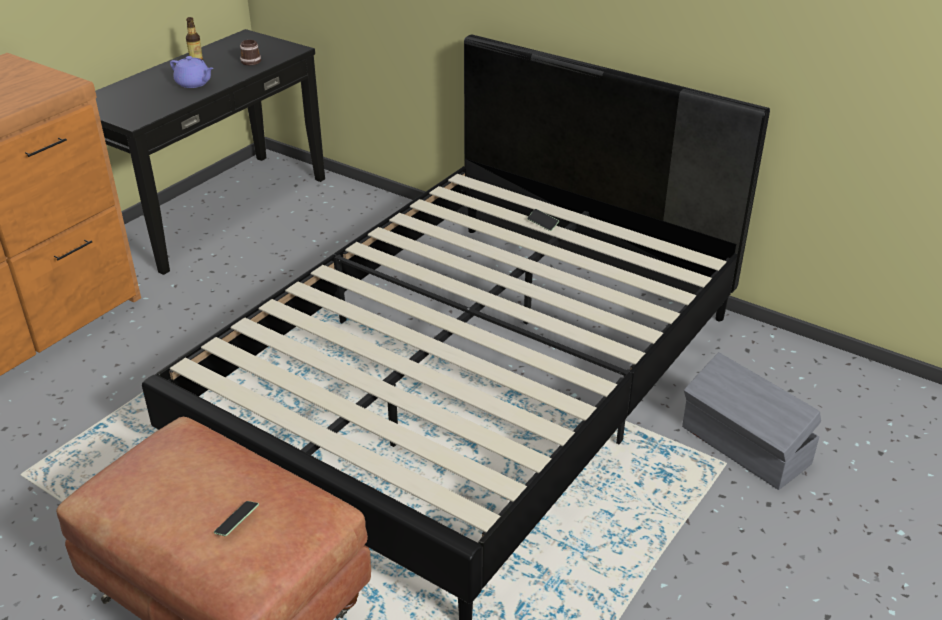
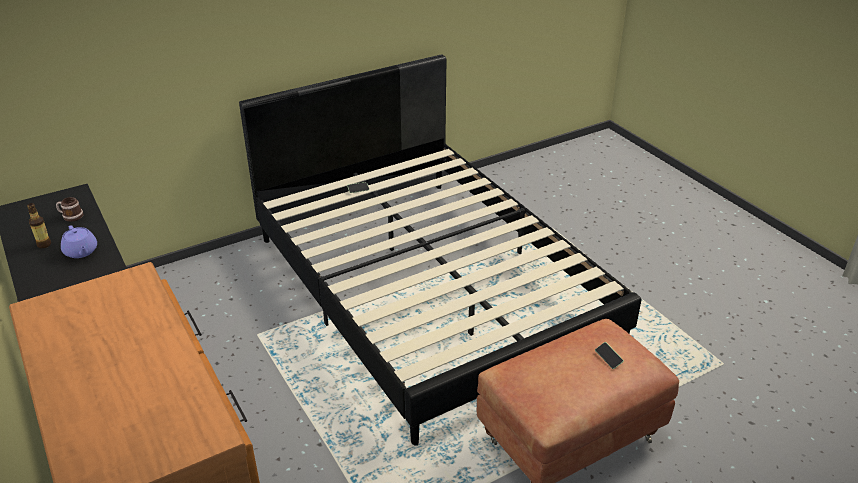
camera: 65 degrees left, 0 degrees up
(194, 83) = (81, 252): purple teapot -> purple teapot turned 90 degrees clockwise
(745, 446) = (543, 218): grey storage box -> none

